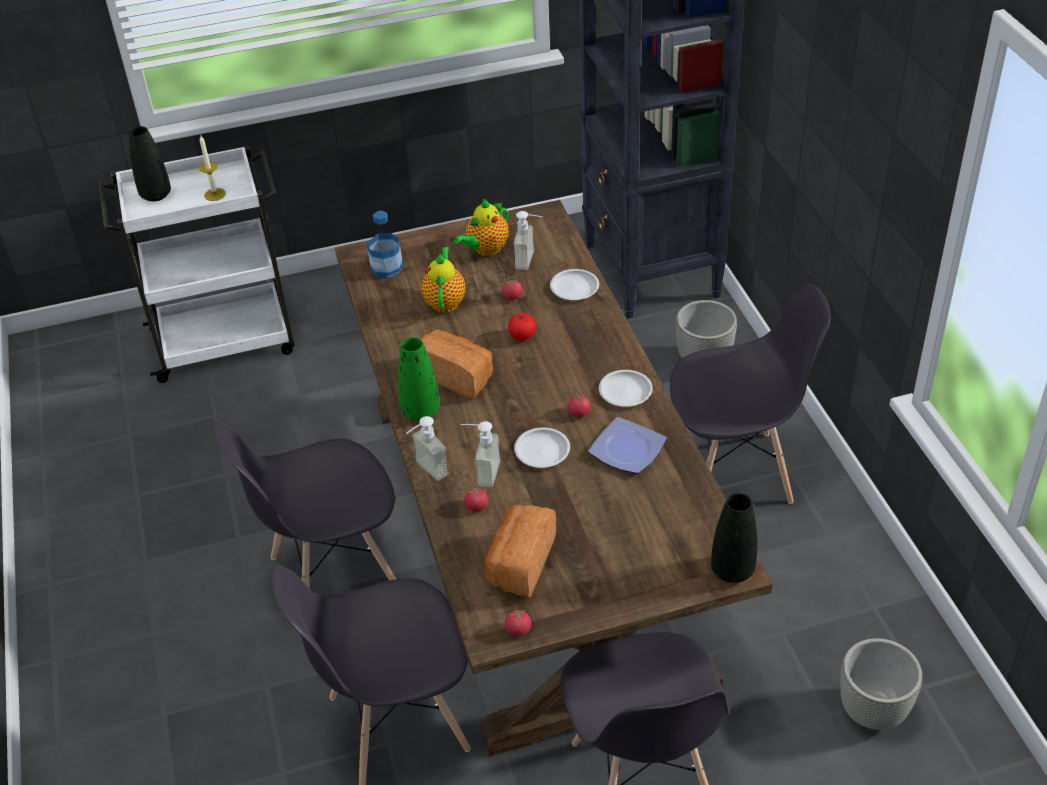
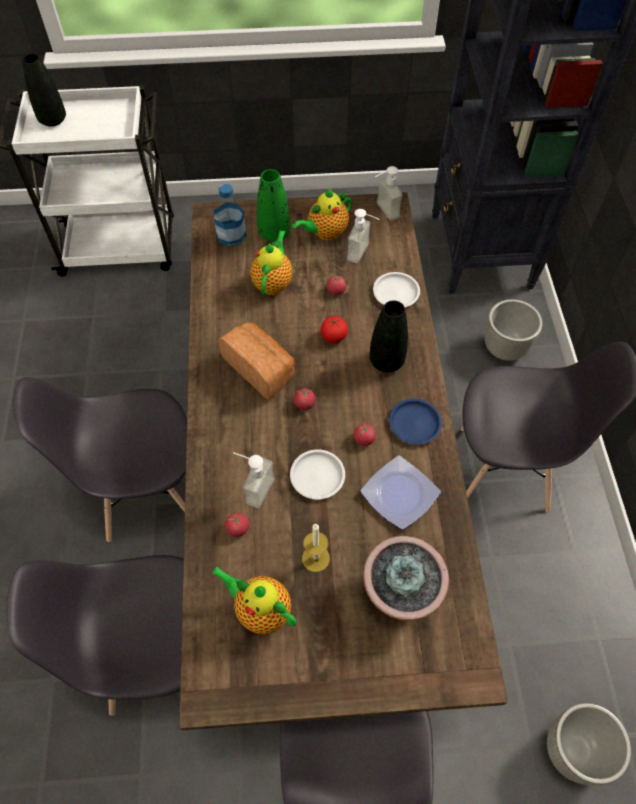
camera: 10 degrees right, 15 degrees up
(215, 194) = (102, 129): candle -> candle (315, 558)
(421, 411) = (216, 403): green vase -> green vase (274, 233)
(426, 472) = (201, 474): soap dispenser -> soap dispenser (382, 212)
(518, 629) = (237, 694): tomato -> tomato (304, 403)
(520, 563) = (260, 609): bread -> teapot
(625, 392) = (414, 424): white plate -> blue plate
(650, 523) = (401, 592): none -> potted plant
(732, 570) = (469, 674): black vase -> black vase (386, 361)

